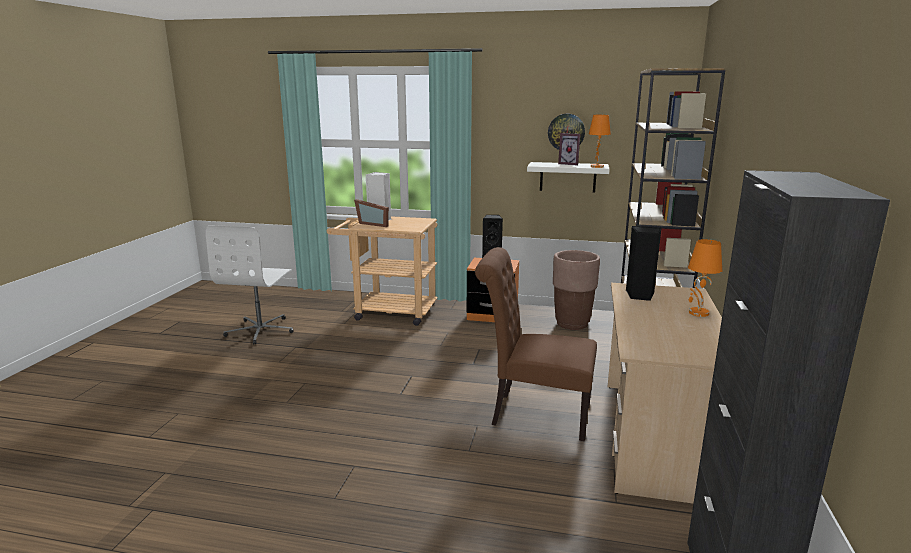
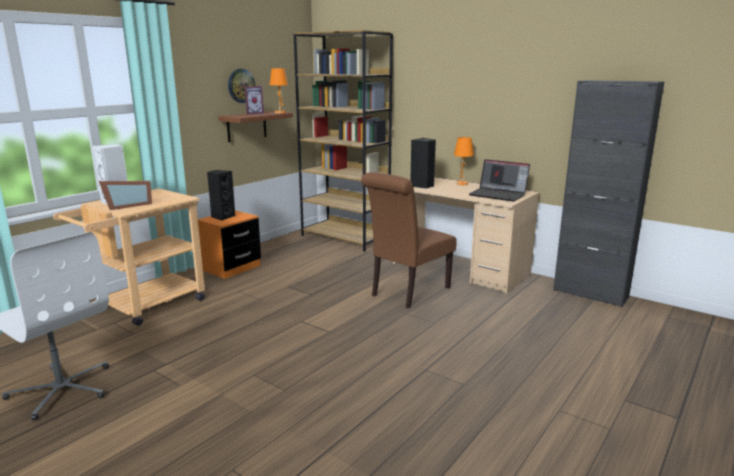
camera: 65 degrees left, 0 degrees up
(568, 177) = (246, 126): white shelf -> brown shelf
(572, 323) = (290, 249): brown planter -> none
(671, 342) = (499, 195): none -> laptop

